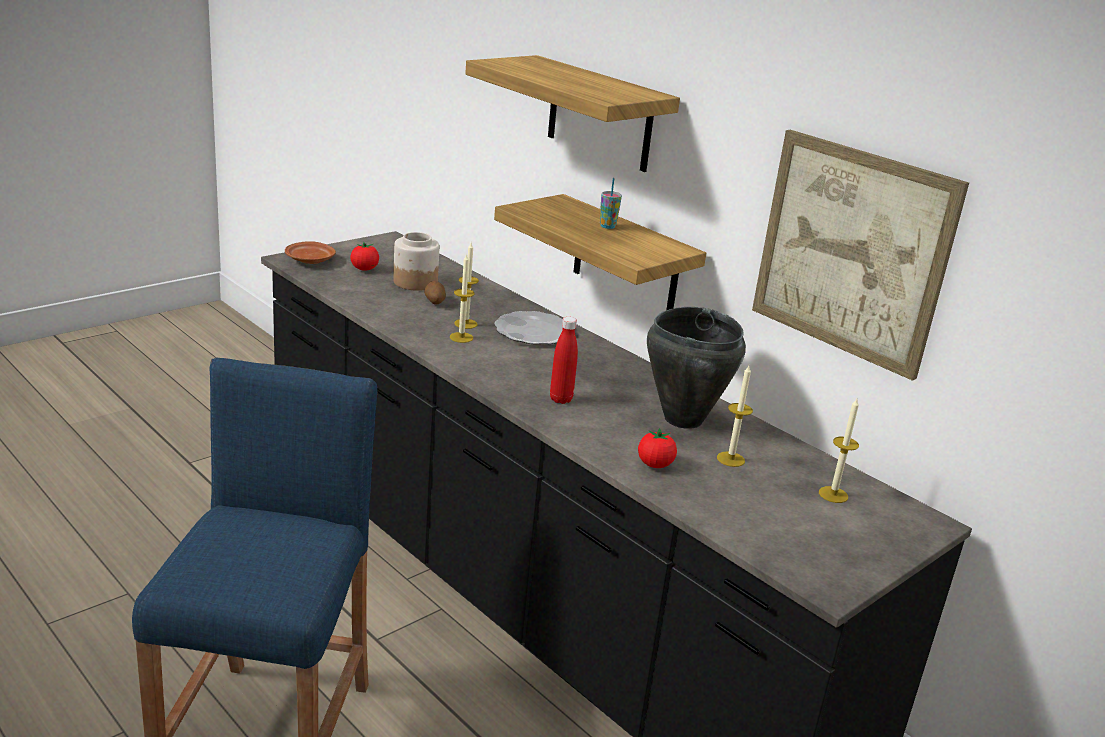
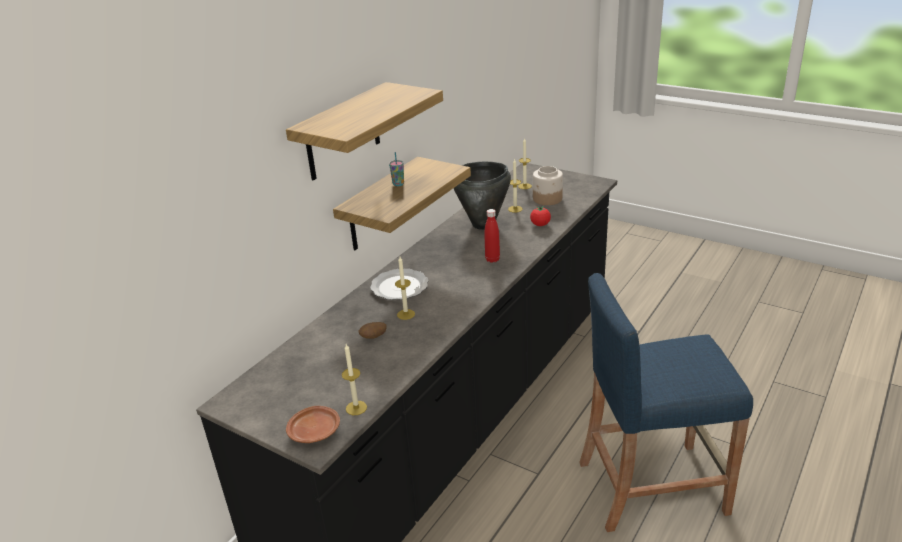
camera: 100 degrees left, 5 degrees up
(364, 269) = (320, 392): tomato -> none
(415, 282) = (335, 358): jar -> jar (547, 199)
(461, 337) = (431, 310): candle -> candle (356, 408)
(852, 251) = (467, 95): picture -> none

